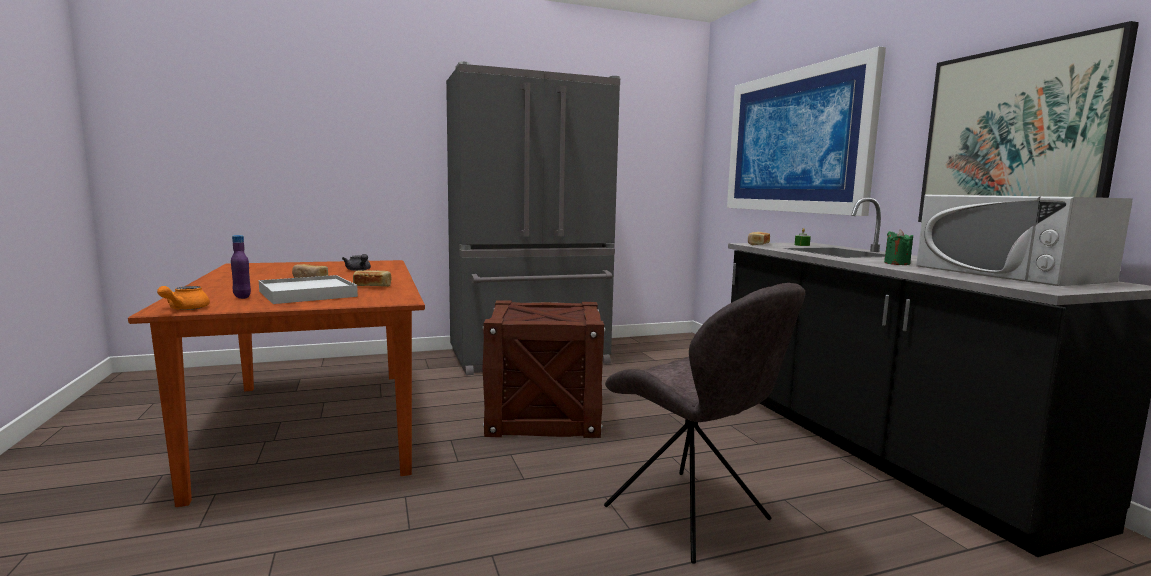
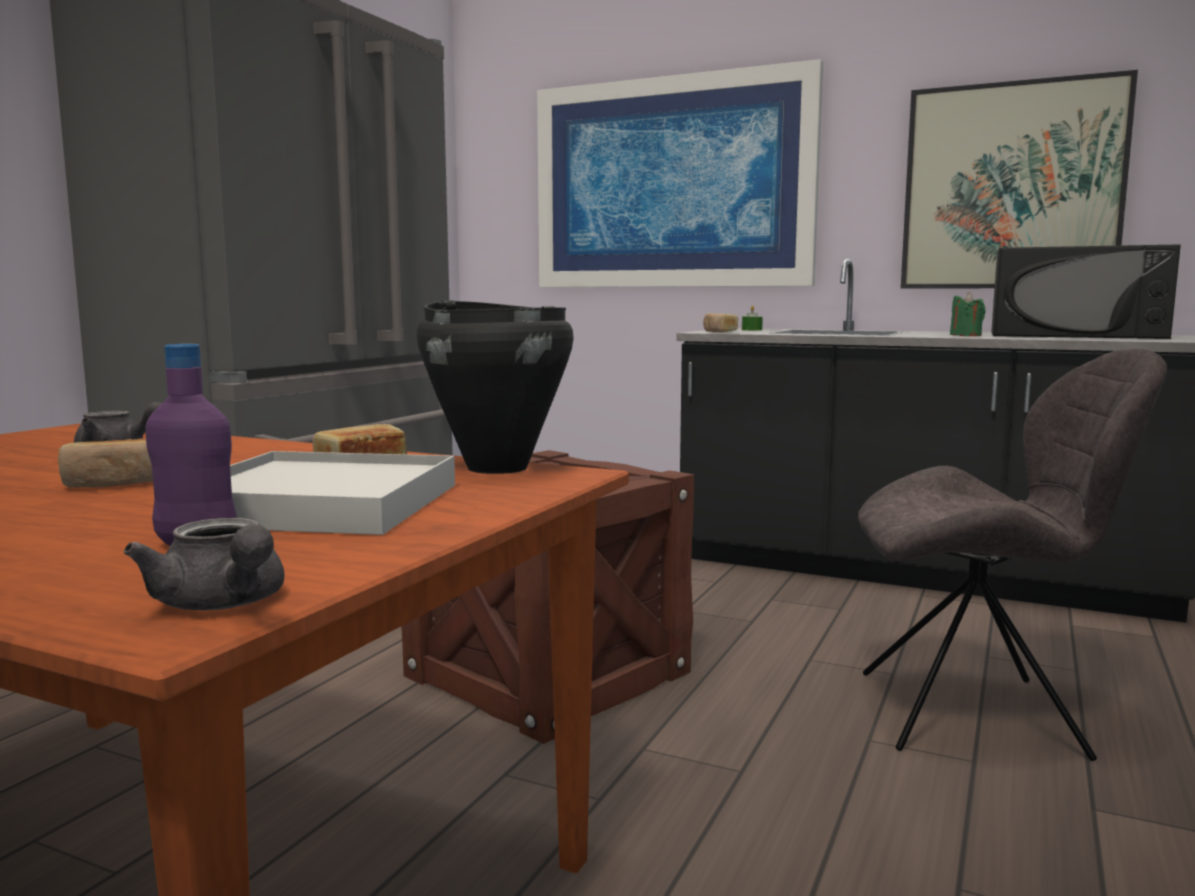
camera: 45 degrees left, 0 degrees up
(184, 309) = (224, 604): orange teapot -> grey teapot
(398, 294) = (497, 468): none -> black cooking pot
(1009, 273) = (1074, 335): white microwave -> black microwave

